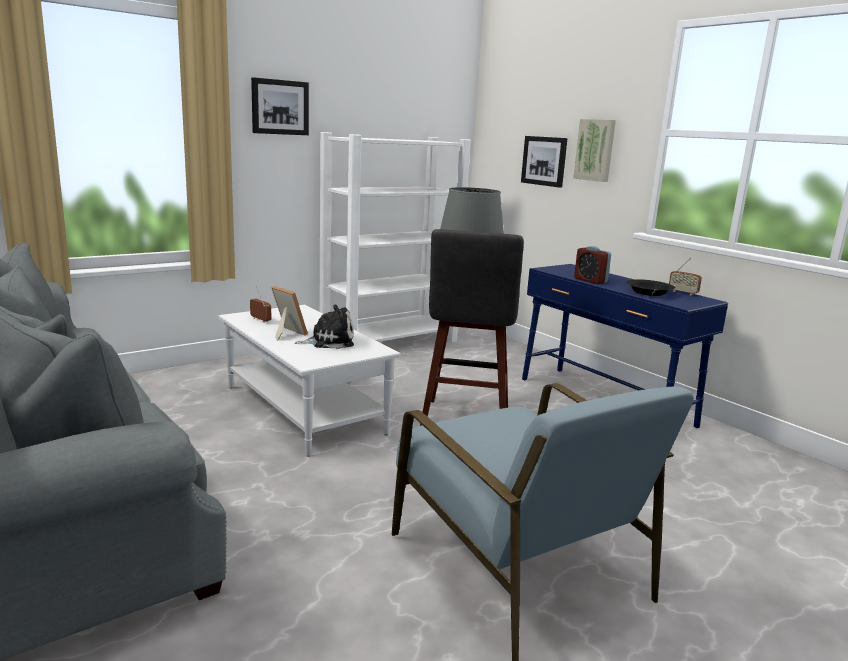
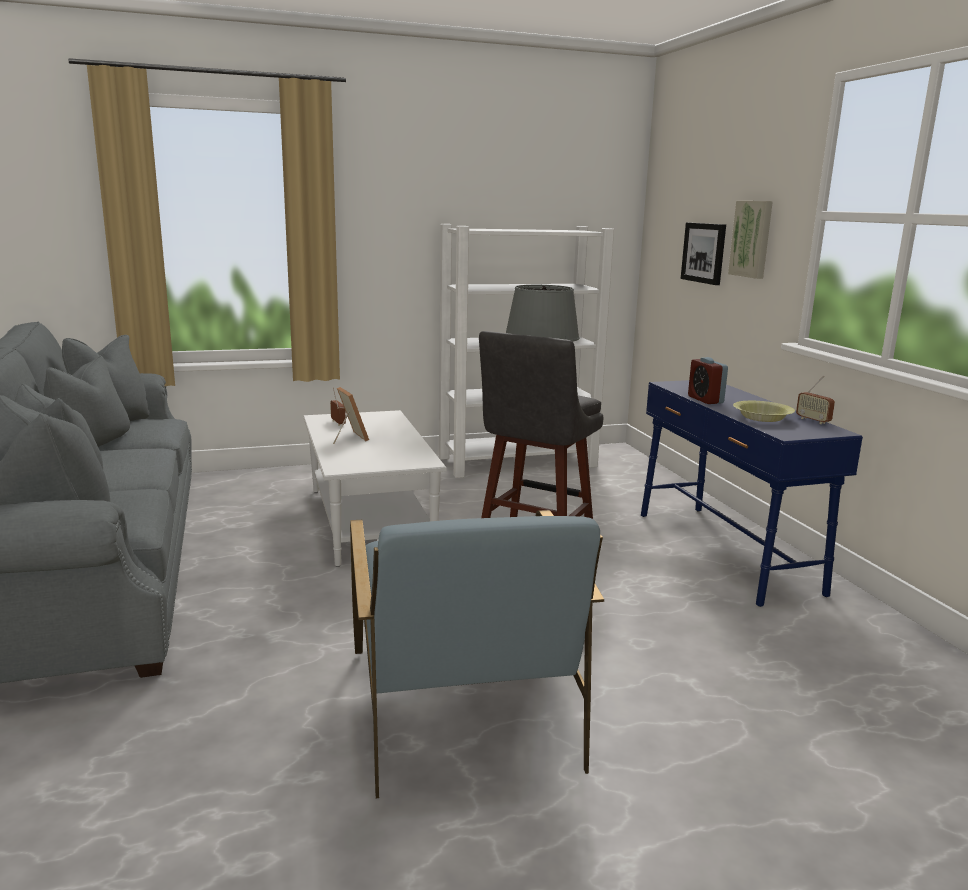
camera: 20 degrees right, 0 degrees up
(280, 107) = (395, 198): picture -> none
(329, 341) = (384, 449): plush toy -> none
(648, 293) = (762, 418): black bowl -> yellow bowl

